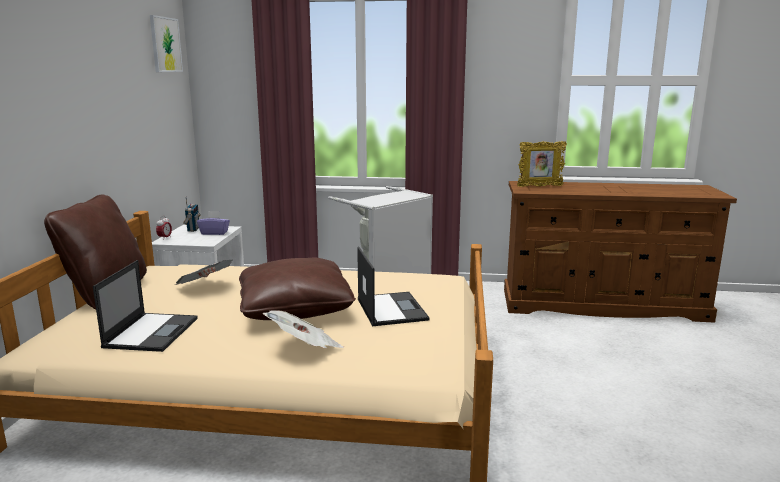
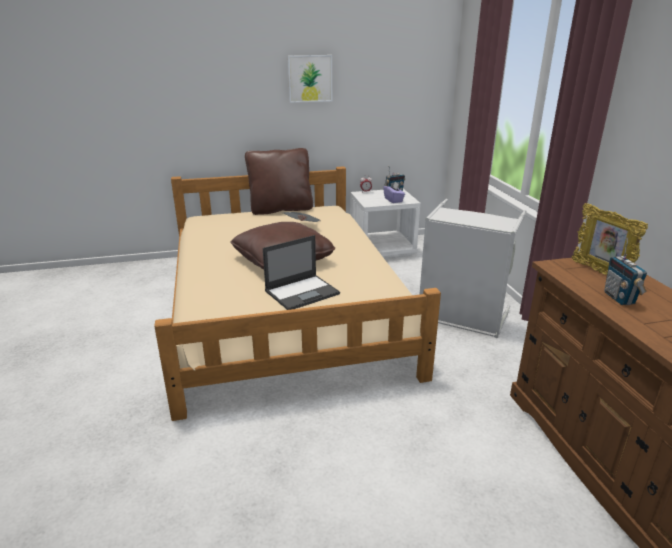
camera: 70 degrees right, 10 degrees up
(152, 332) = (227, 234): laptop -> none
(165, 44) = (420, 39): picture -> picture (310, 78)
(305, 348) = (220, 277): newspaper -> none
(578, 190) = (619, 298): none -> radio

